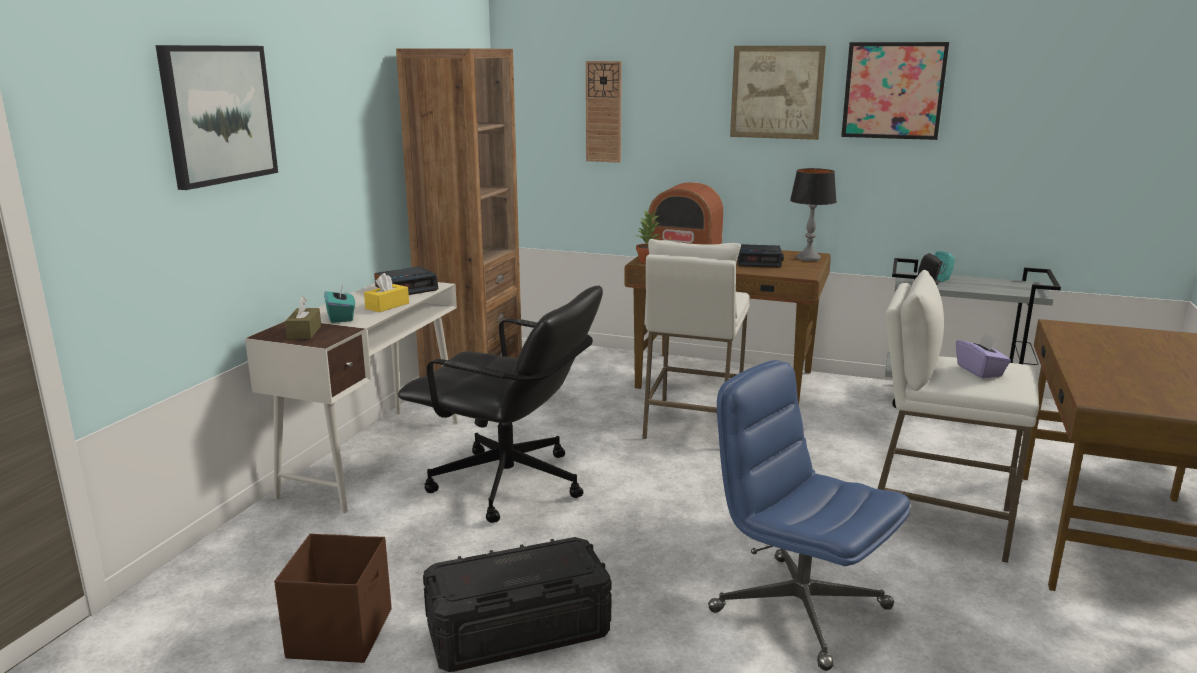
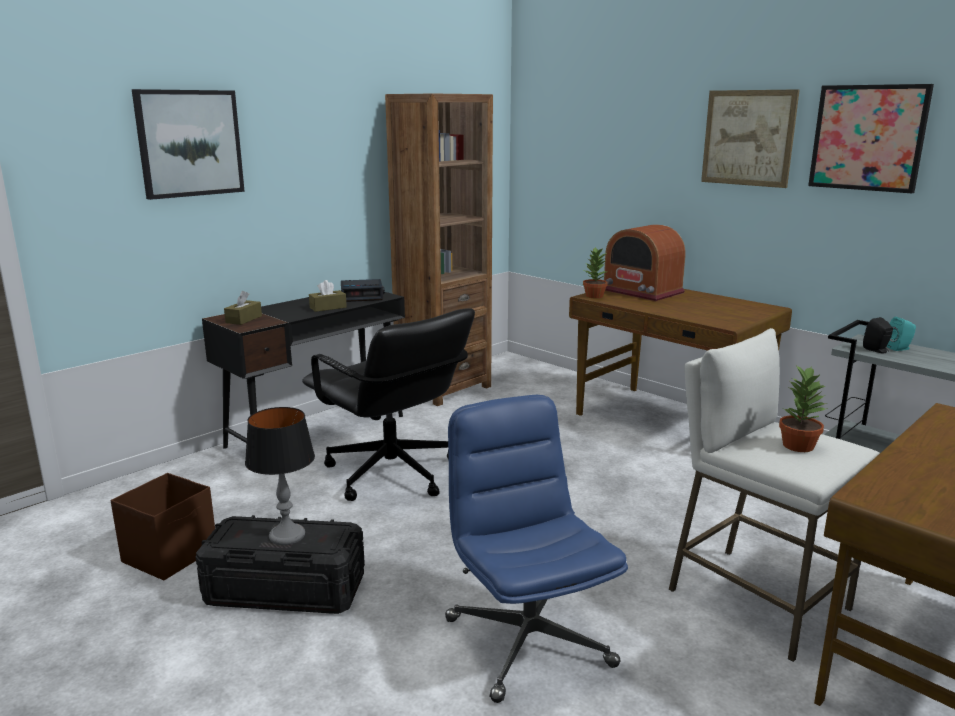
camera: 25 degrees right, 0 degrees up
(341, 317) = (284, 312): turquoise tissue box -> none
(375, 456) = (318, 430): white desk -> black desk
(387, 306) = (328, 307): yellow tissue box -> brown tissue box
(604, 112) = (594, 154): wall clock -> none
(692, 423) = (597, 454): white stool -> none
(759, 262) = (701, 308): alarm clock -> none
(808, 258) = (759, 310): table lamp -> table lamp (287, 536)
(980, 371) = (797, 445): purple tissue box -> potted plant

